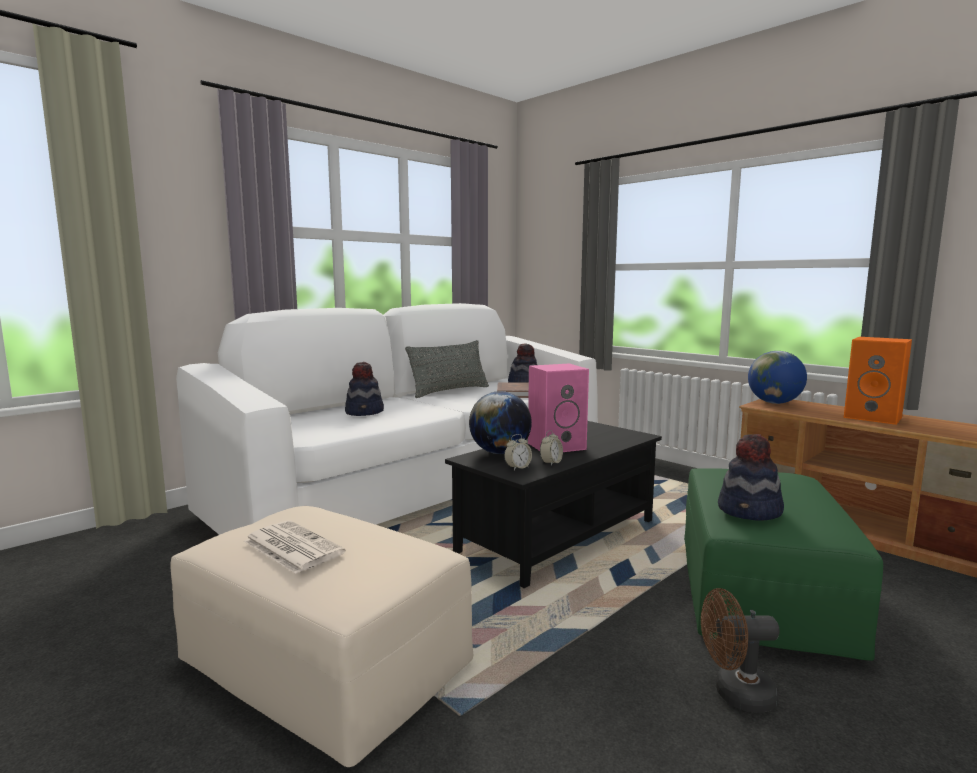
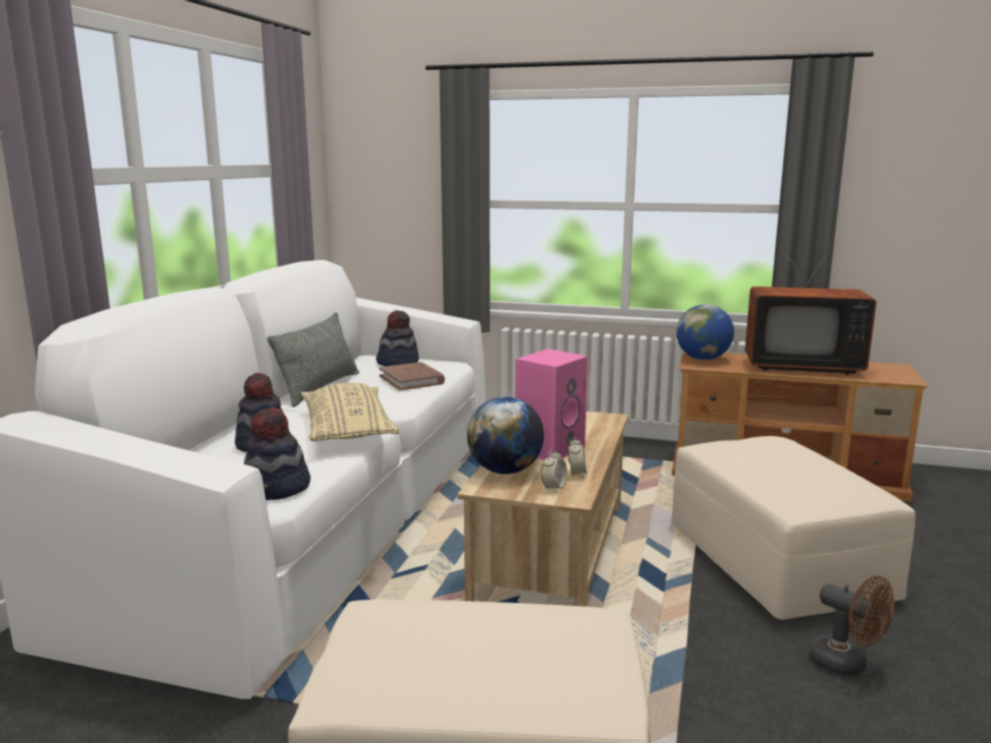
camera: 30 degrees left, 5 degrees up
(291, 547) = (458, 662): newspaper -> none
(424, 412) = (348, 430): none -> beige pillow
(558, 536) = (551, 551): black coffee table -> beige coffee table
(735, 694) = (847, 664): brown fan -> brown fan turned 105 degrees counterclockwise
(750, 511) = (797, 489): hat -> hat (277, 489)
(760, 592) = (776, 561): green ottoman -> beige ottoman
(874, 417) = (799, 366): orange speaker -> television

